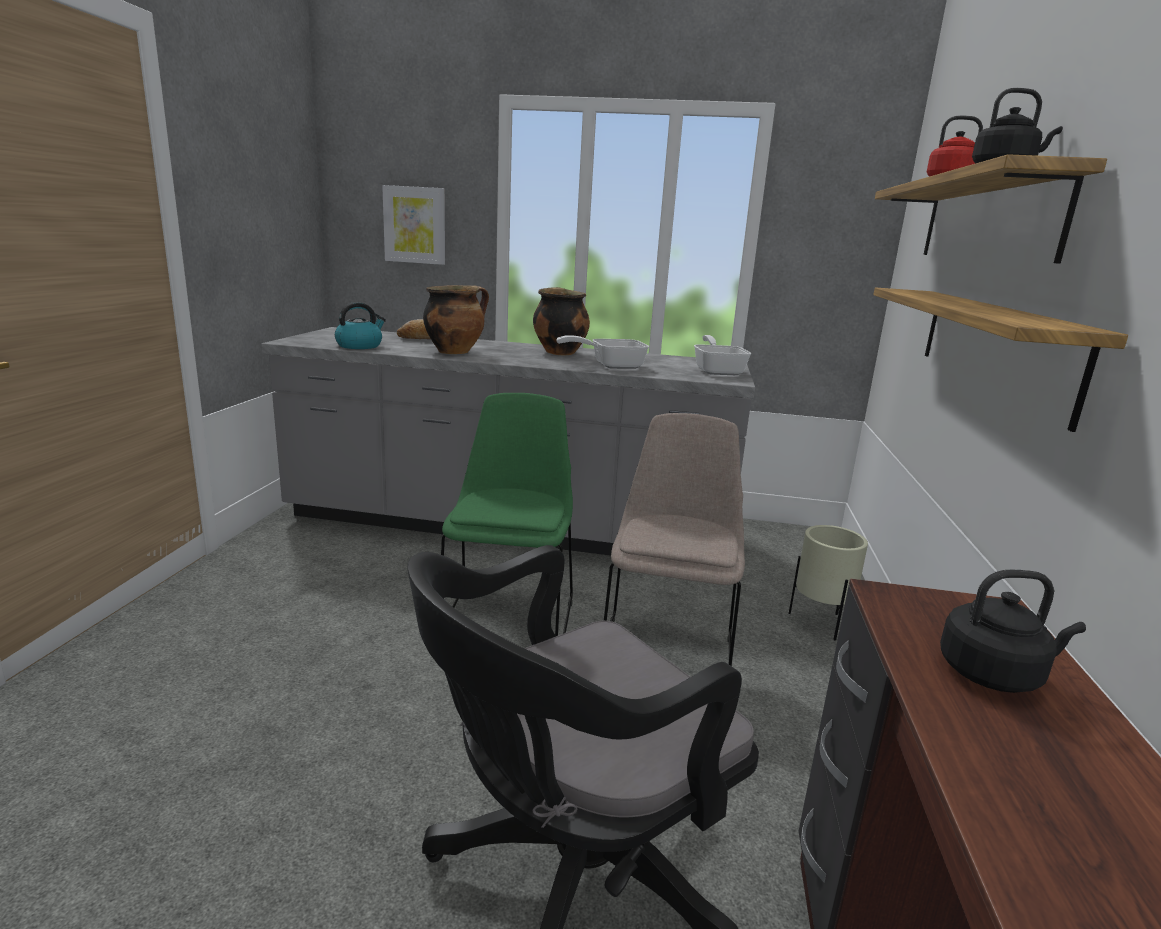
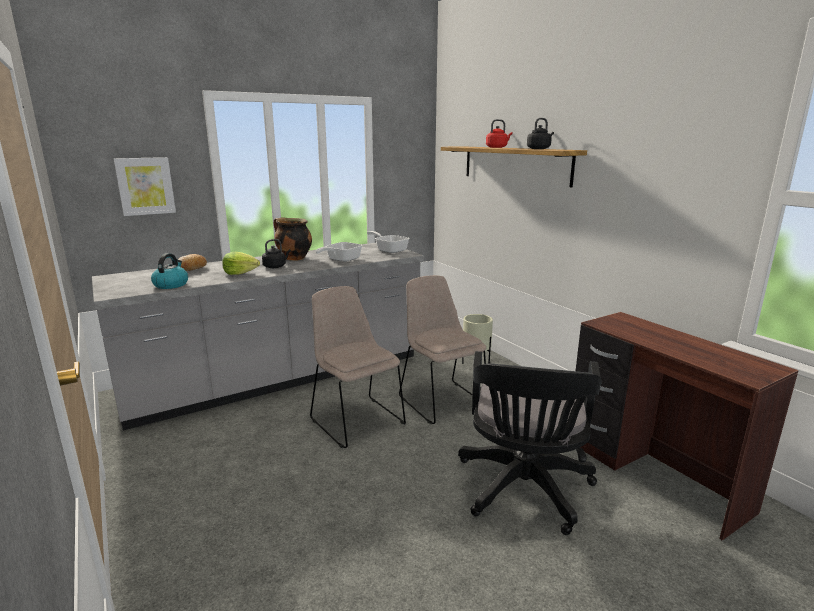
camera: 40 degrees left, 0 degrees up
(455, 352) = (240, 273): cooking pot -> lettuce
(509, 617) = (356, 420): green chair -> beige chair
(992, 346) = (538, 219): shelf -> none
(994, 674) = (650, 333): black kettle -> black kettle (275, 266)

